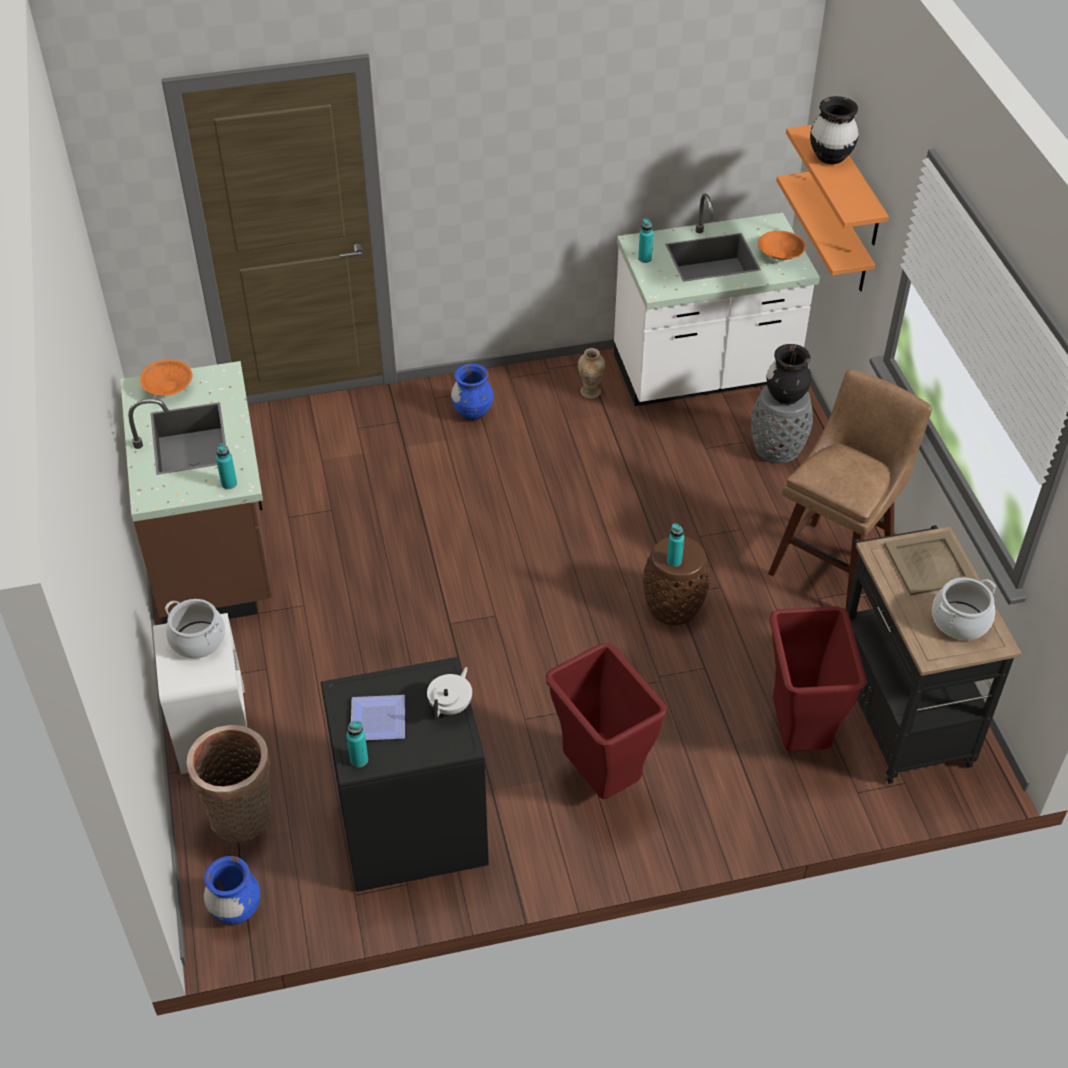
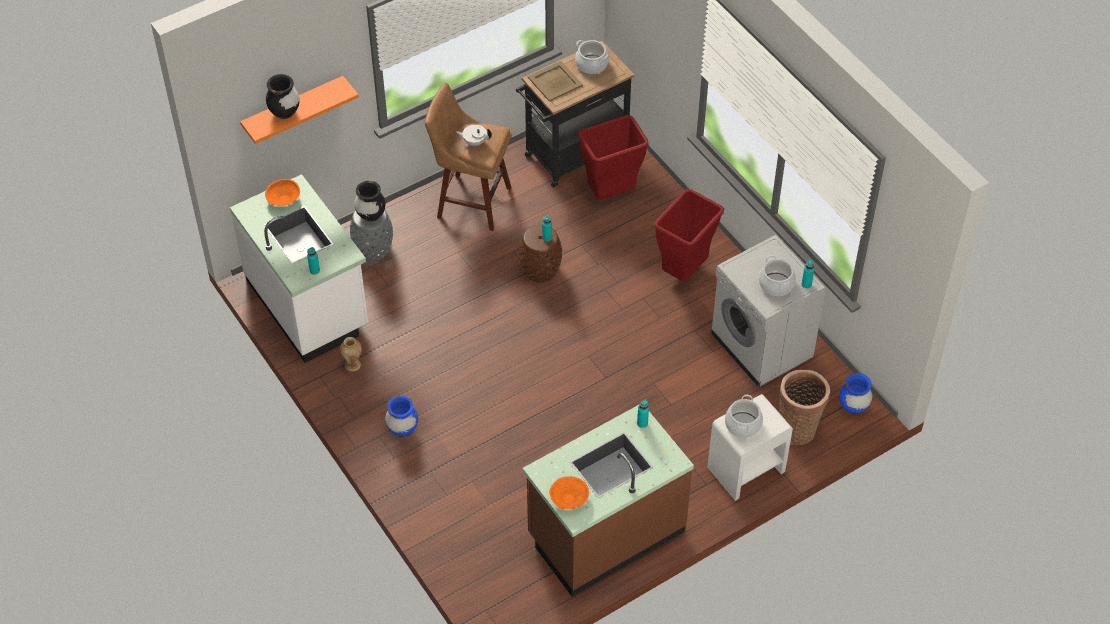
camera: 110 degrees left, 5 degrees up
(380, 718) = (776, 284): plate -> cooking pot
(411, 827) = (760, 347): black washing machine -> white washing machine
(451, 706) = (751, 257): white teapot -> white teapot (474, 142)
(842, 234) = (293, 141): orange shelf -> none

